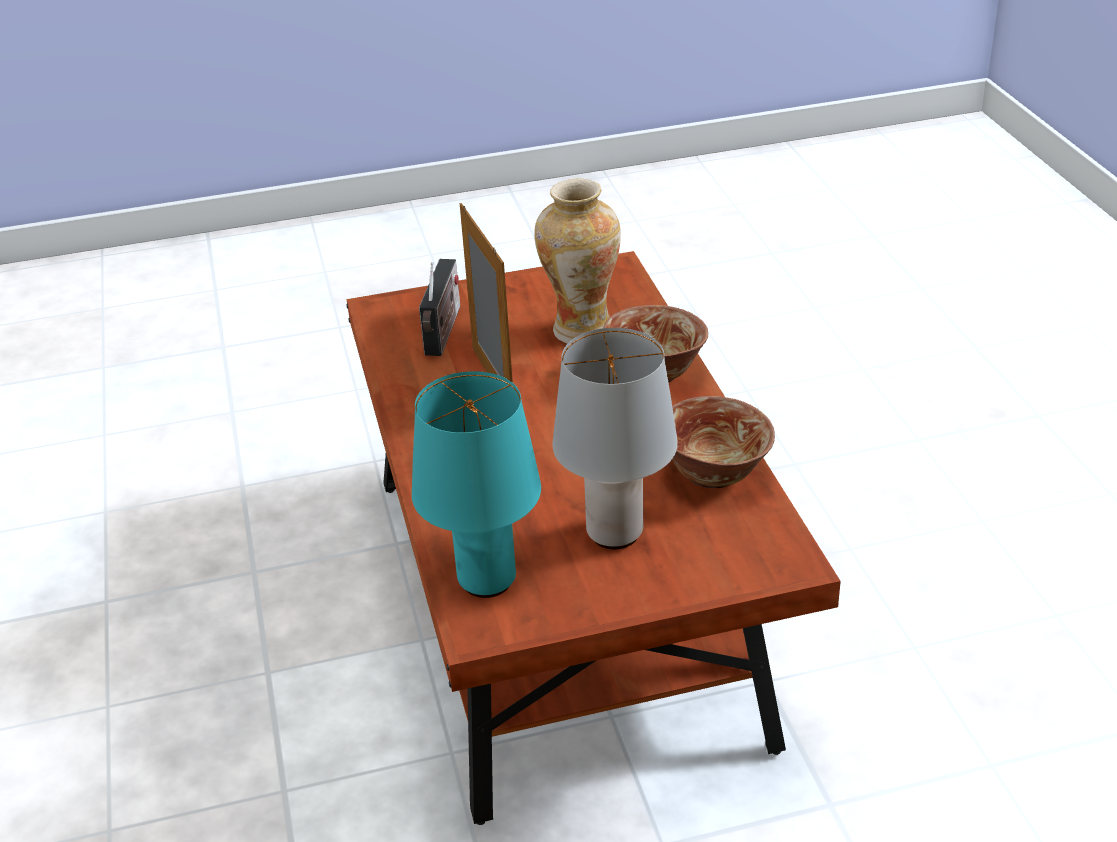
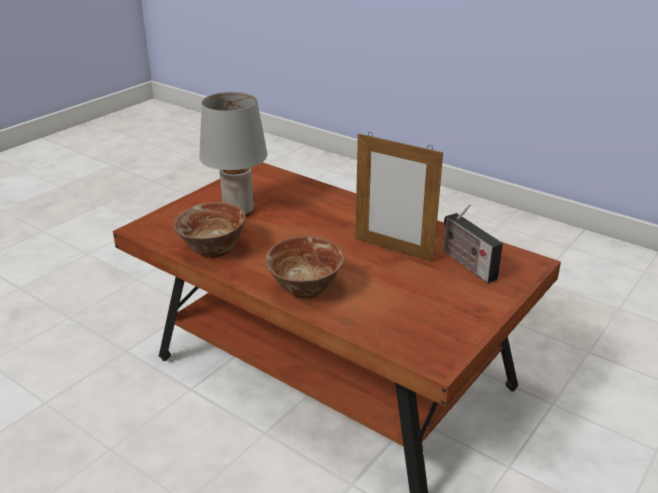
camera: 140 degrees right, 5 degrees down
(487, 581) = (274, 181): turquoise table lamp -> none
(581, 329) = (389, 299): vase -> none

